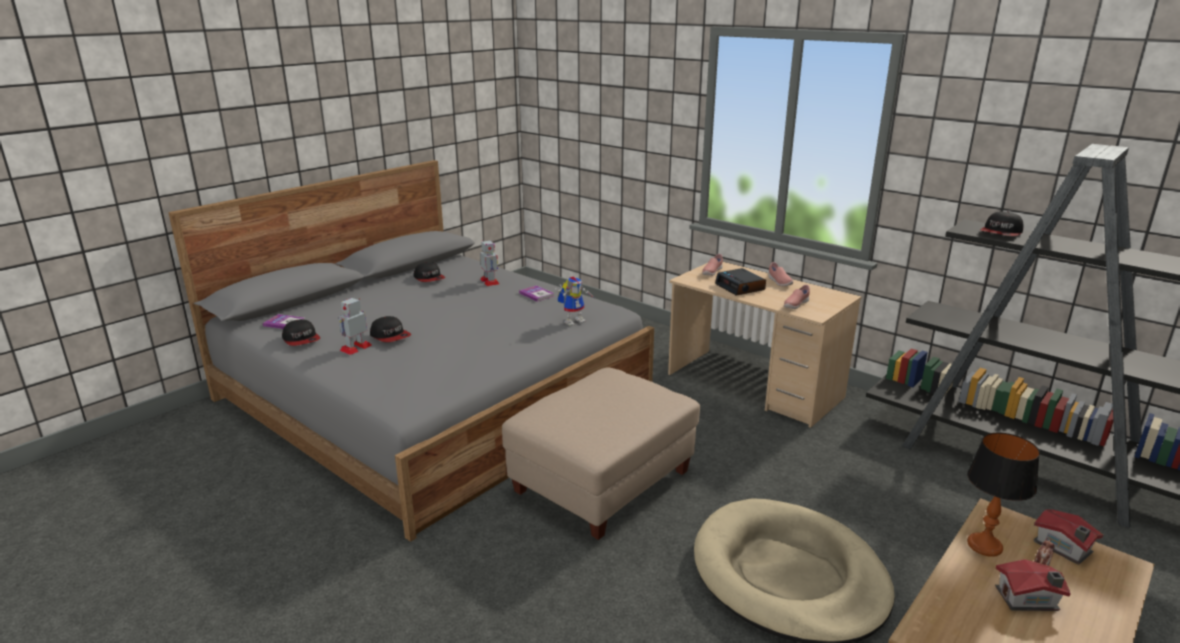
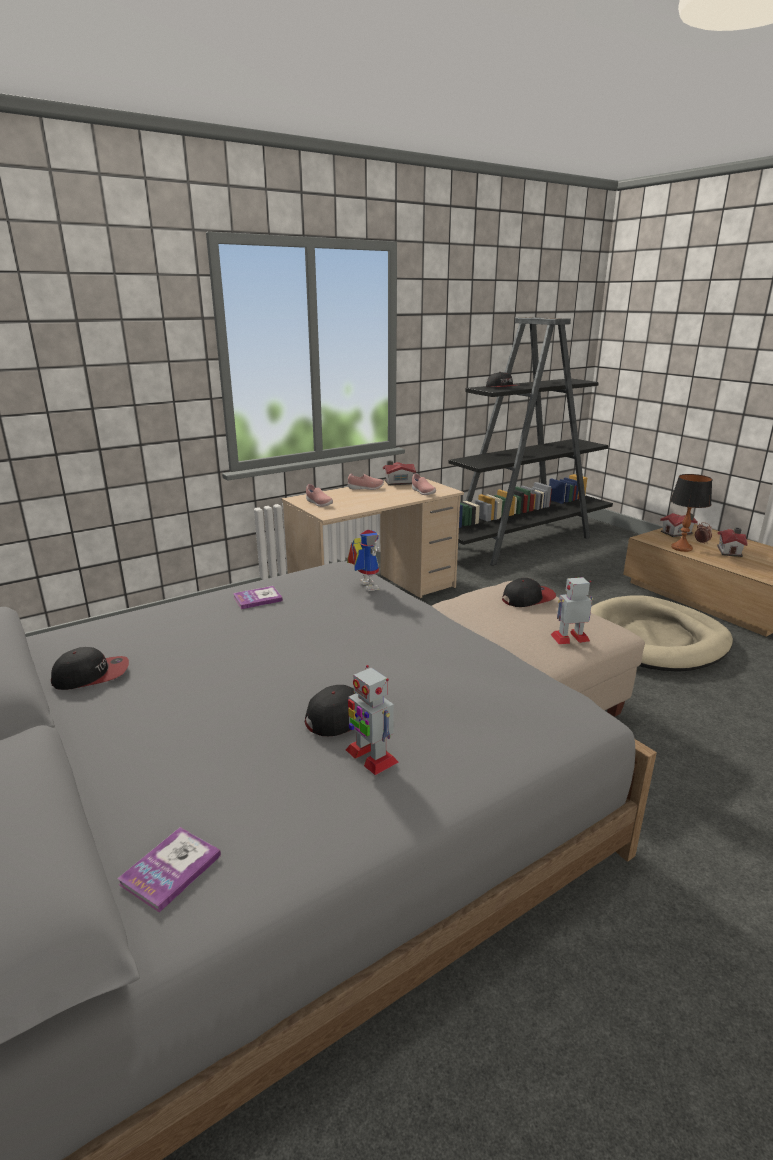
camera: 75 degrees left, 0 degrees up
(301, 339) = (287, 833): cap -> cap (528, 598)
(490, 281) = (172, 625): toy robot -> toy robot (570, 638)
(740, 287) = (367, 500): alarm clock -> none
(819, 292) = (398, 482): none -> toy house

